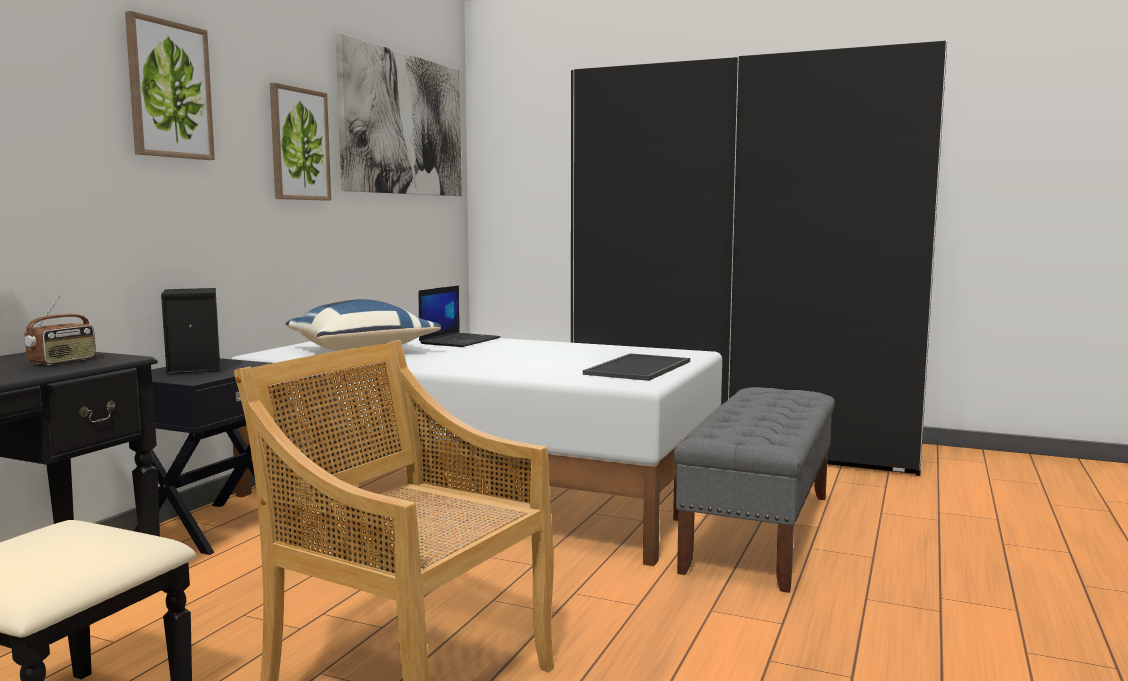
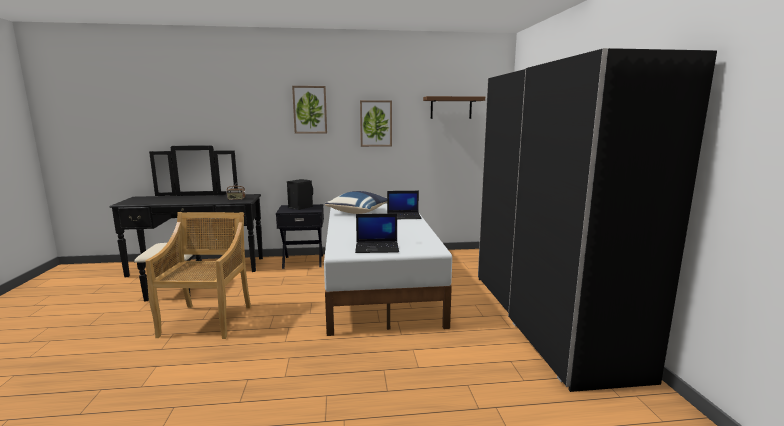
camera: 60 degrees right, 5 degrees up
(403, 124) = (451, 108): picture -> brown shelf
(637, 367) = (377, 247): tray -> laptop
(760, 531) = (394, 352): grey bench -> none

